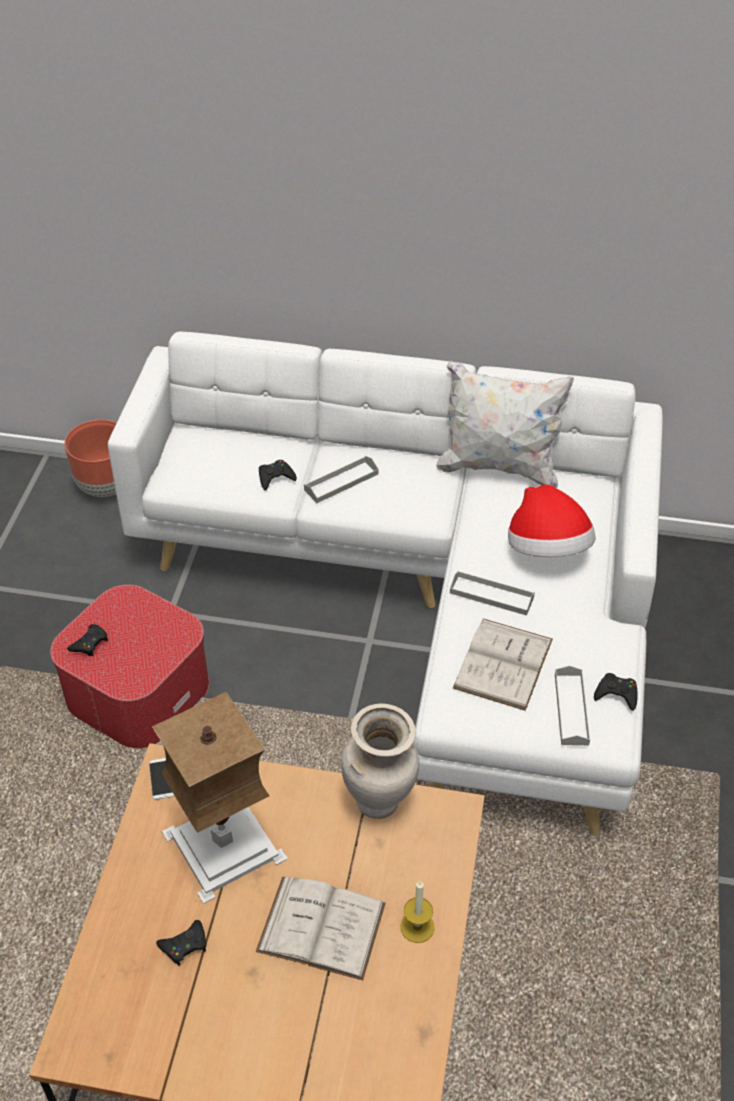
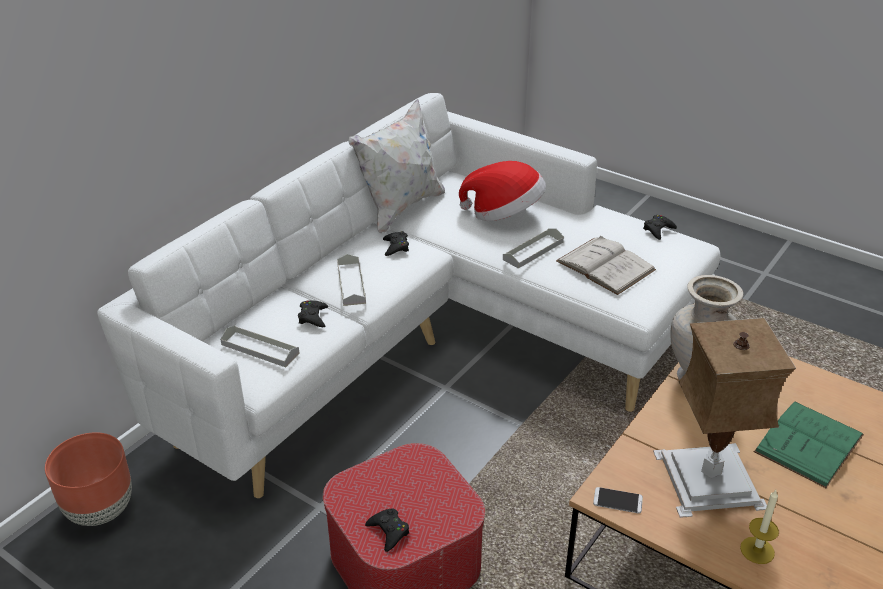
camera: 65 degrees left, 10 degrees down
(184, 945) = (810, 533): black game controller -> black game controller (396, 247)
(321, 927) = (809, 443): white book -> green book
(417, 927) = (819, 392): candle -> candle (757, 550)
(571, 709) = (663, 251): grey tray -> grey tray (260, 349)

